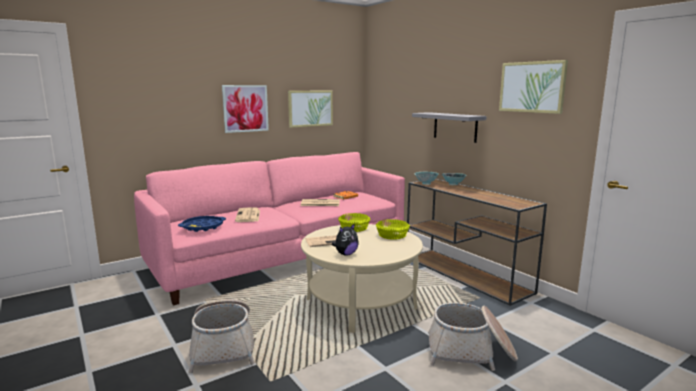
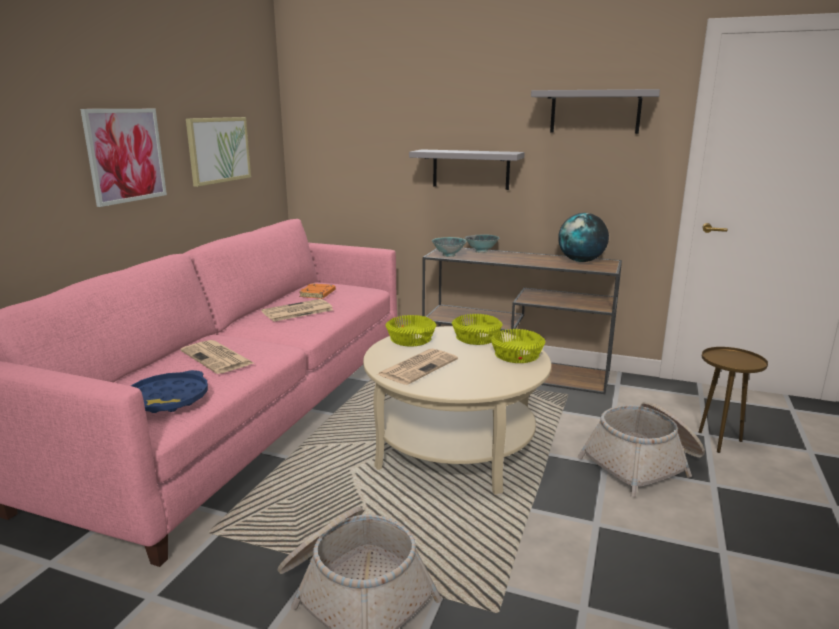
camera: 35 degrees left, 5 degrees up
(346, 254) = (472, 381): plush toy -> none
(396, 249) = (516, 356): none -> yellow bowl
(511, 199) = (581, 261): none -> globe
(532, 87) = (595, 112): picture -> grey shelf
(557, 361) = (719, 441): none -> brown side table

